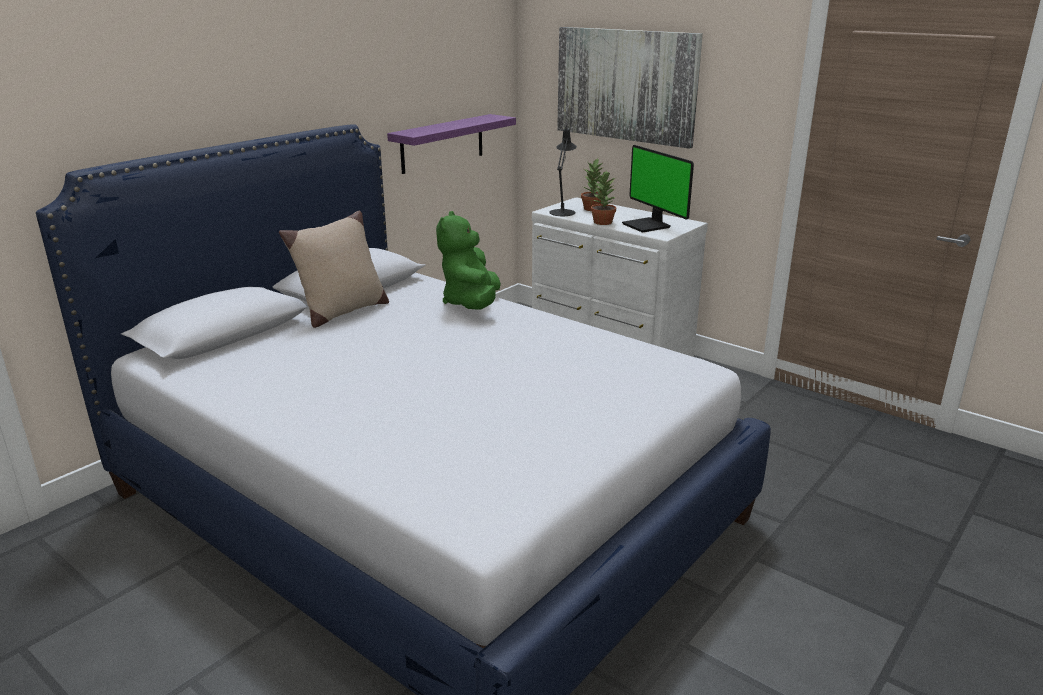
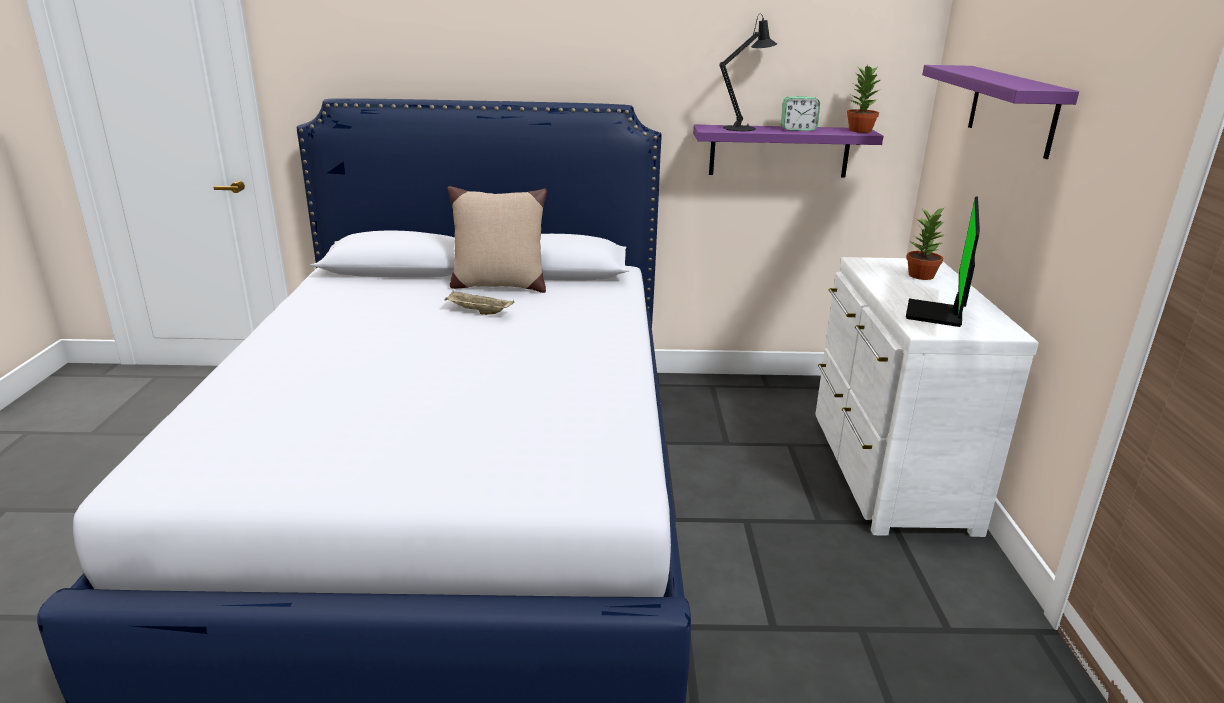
camera: 50 degrees right, 0 degrees up
(381, 333) = (478, 312): none -> beige tray
(461, 123) = (798, 129): none -> alarm clock
(471, 304) = (599, 321): green plush toy -> none
(563, 211) = (876, 267): black table lamp -> black table lamp (743, 128)
(602, 222) = (888, 292): potted plant -> potted plant (859, 130)
(625, 85) = (1012, 109): picture -> purple shelf

